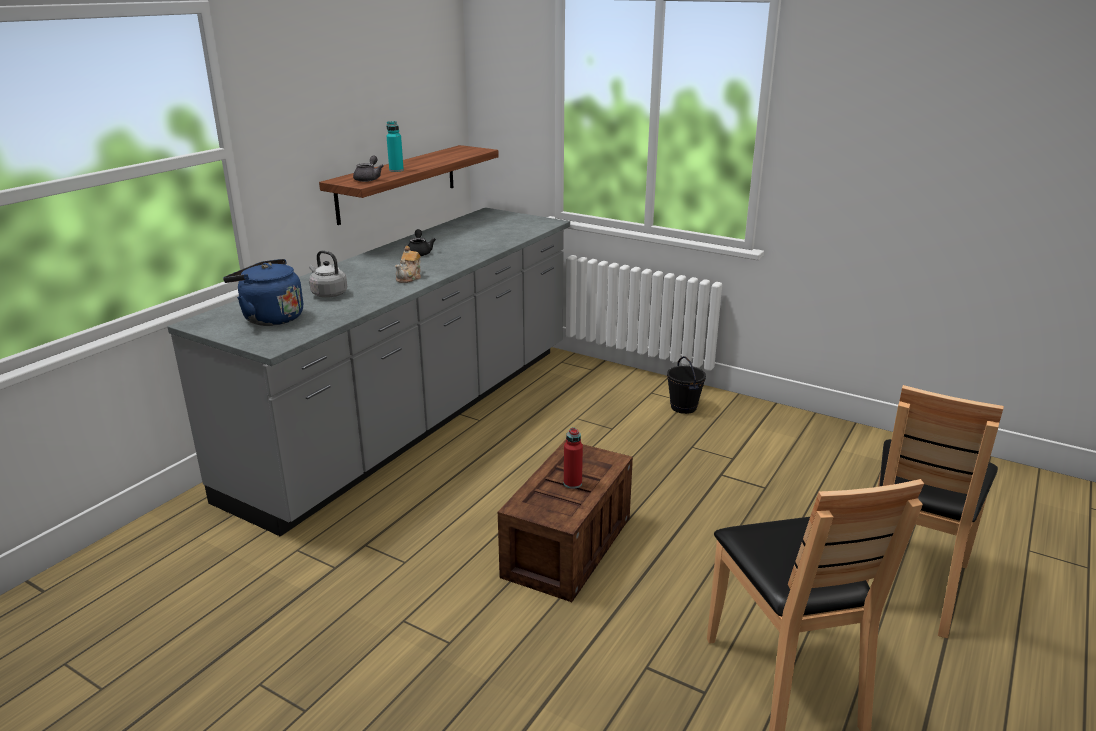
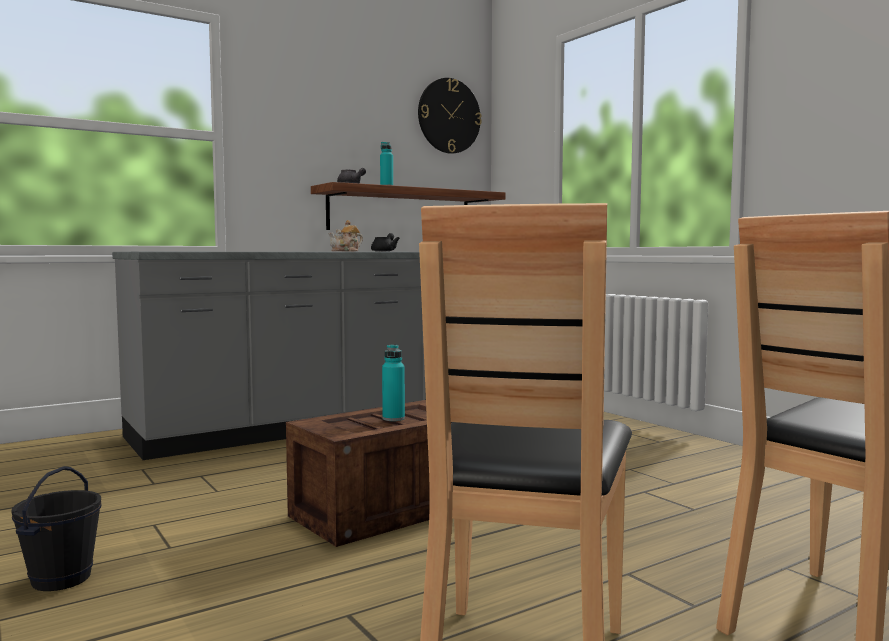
camera: 25 degrees right, 20 degrees down
(270, 318) = (189, 251): blue kettle -> none
(328, 294) = (262, 251): grey kettle -> none
(431, 64) = (449, 116): none -> wall clock
(572, 483) = (393, 418): red bottle -> turquoise bottle
(683, 407) = (650, 444): black bucket -> black bucket (60, 579)

